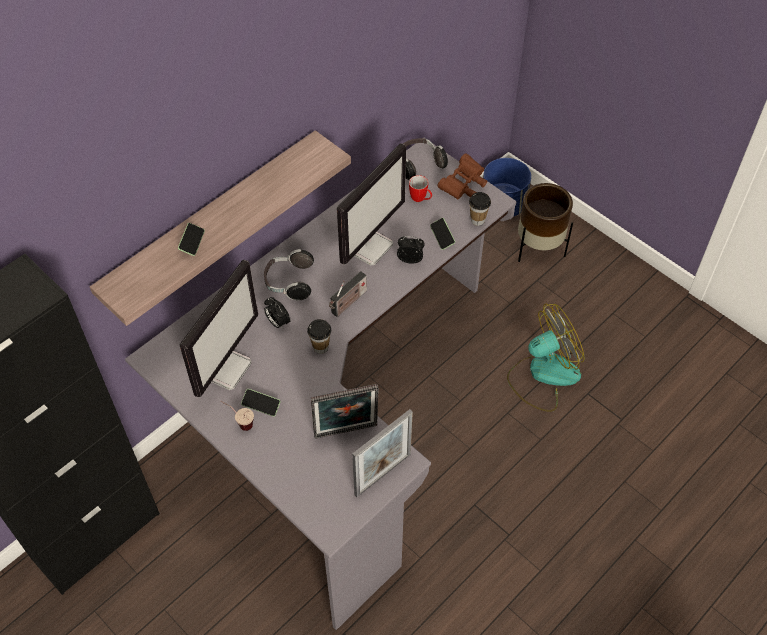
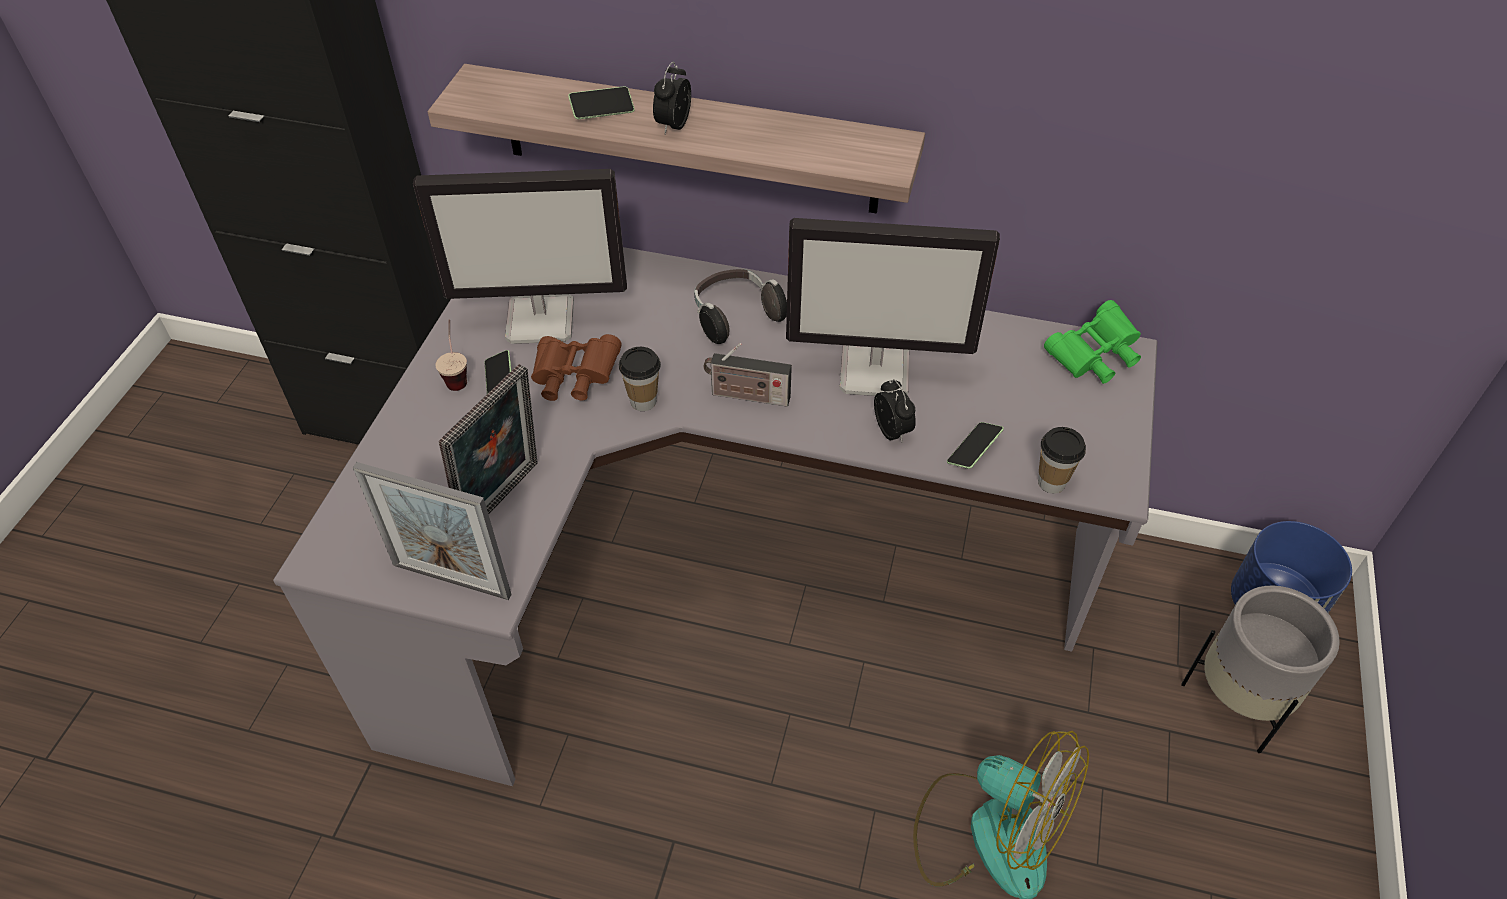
camera: 60 degrees right, 5 degrees down
(277, 322) = (655, 336): alarm clock -> alarm clock (673, 125)
(346, 433) = (504, 500): picture frame -> picture frame turned 105 degrees counterclockwise
(419, 164) = (1093, 358): headphones -> green binoculars
(421, 199) = (1024, 391): mug -> none
(463, 186) = (1107, 432): brown binoculars -> brown binoculars (574, 379)
(539, 248) = (1237, 702): brown planter -> grey planter

